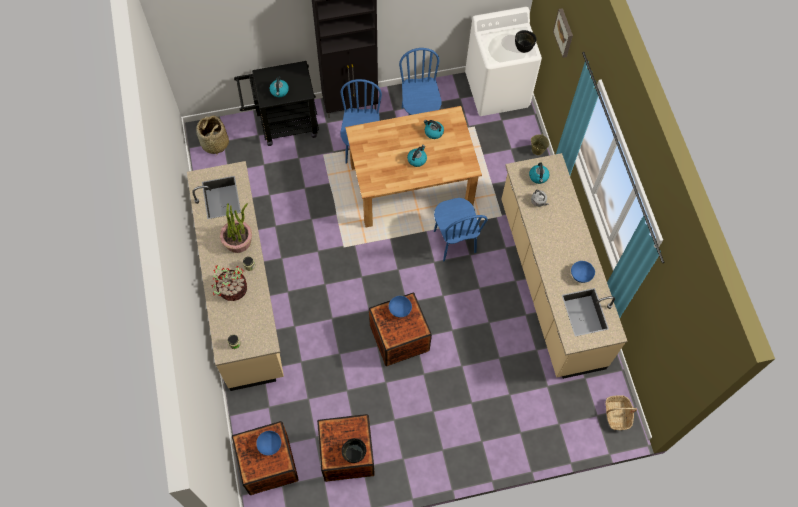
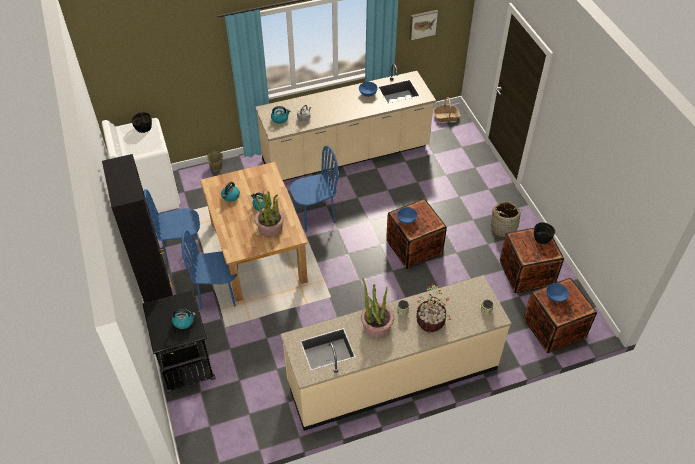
camera: 95 degrees left, 15 degrees down
(214, 143) = (212, 435): basket -> basket (503, 228)
(386, 165) = (270, 227): none -> potted plant
(564, 32) = (166, 60): picture -> picture (423, 24)

